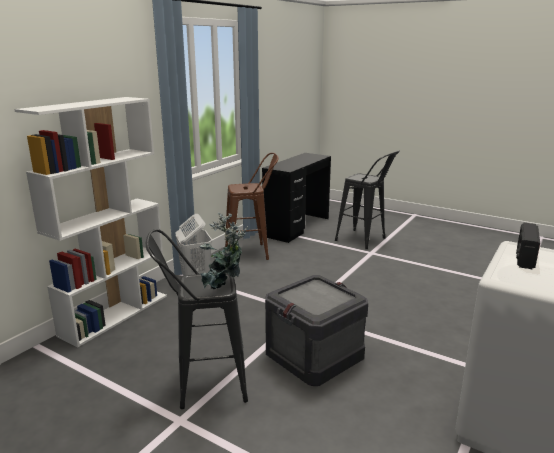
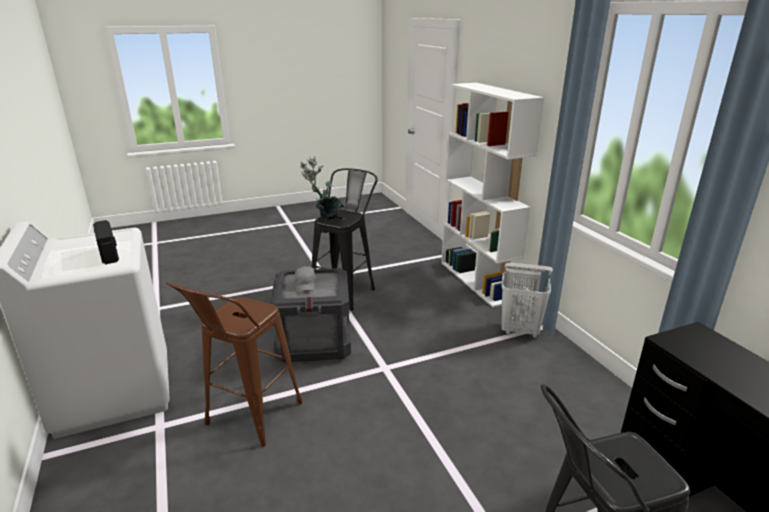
camera: 125 degrees right, 5 degrees up
(252, 253) = (584, 398): brown stool -> brown stool (248, 420)
(318, 299) = (305, 285): none -> grey cap

